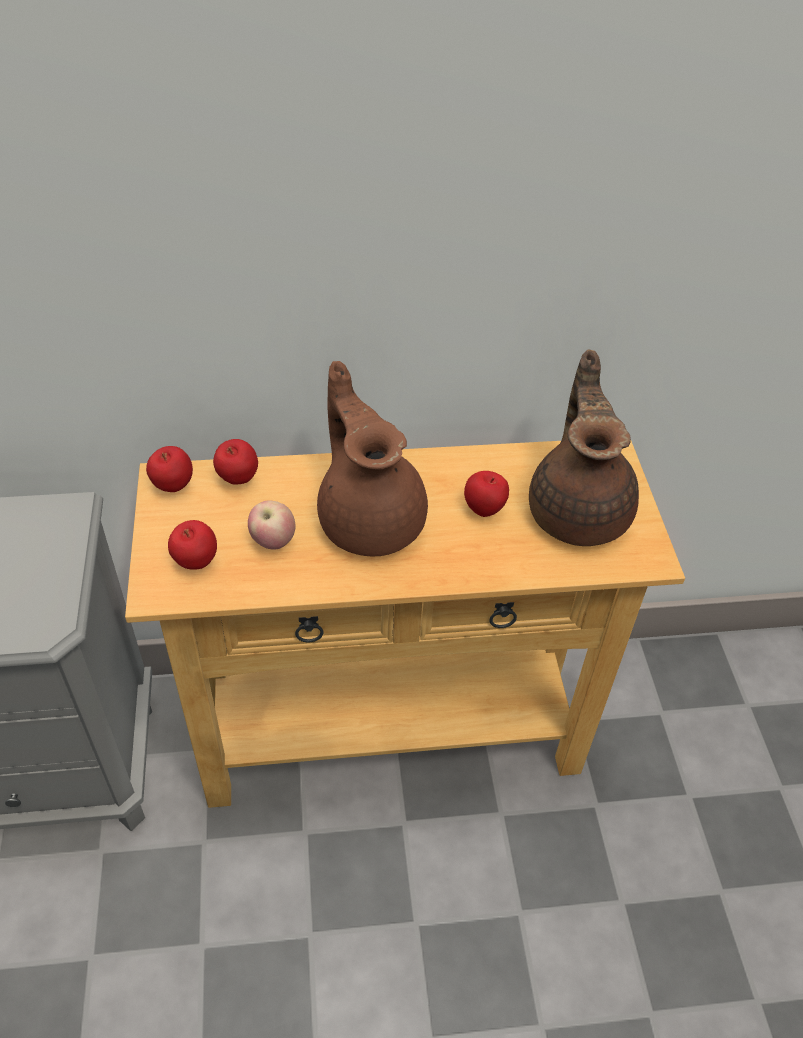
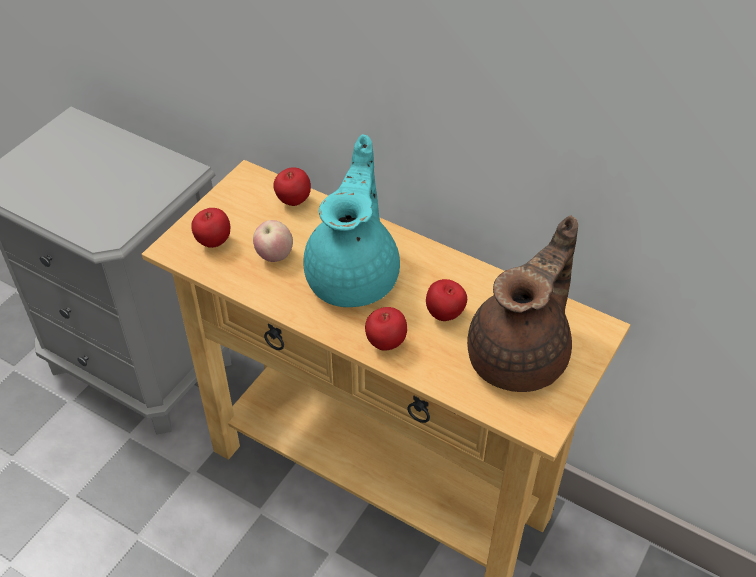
camera: 40 degrees right, 0 degrees up
(173, 486) = (248, 185): apple -> apple (385, 343)
(370, 518) = (355, 275): brown teapot -> turquoise teapot

